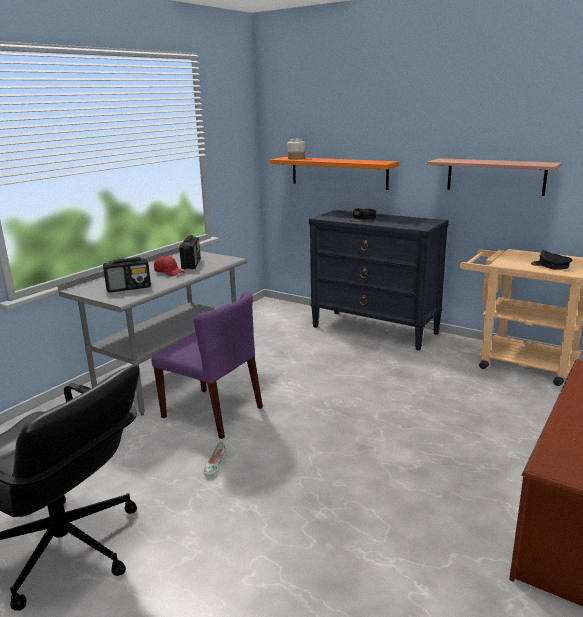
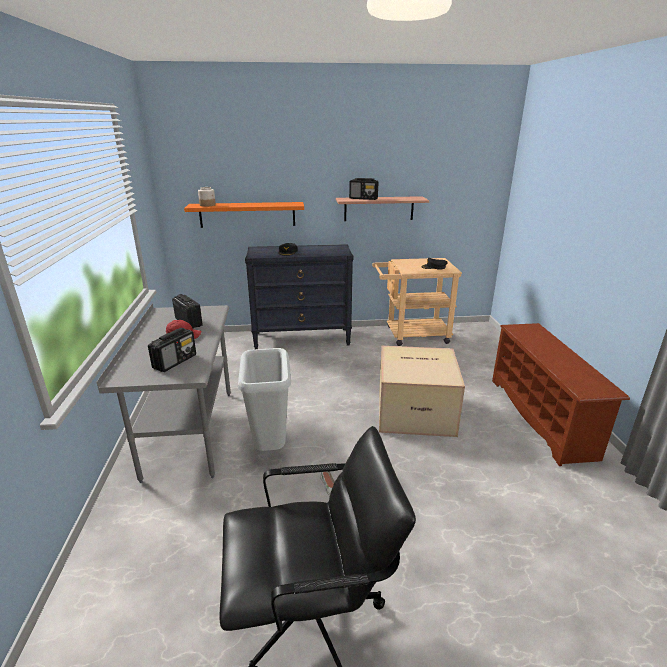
camera: 40 degrees left, 5 degrees up
(213, 412) = (271, 447): purple chair -> grey trash can
(401, 440) = (416, 411): none -> cardboard box
(468, 160) = (363, 198): none -> radio

